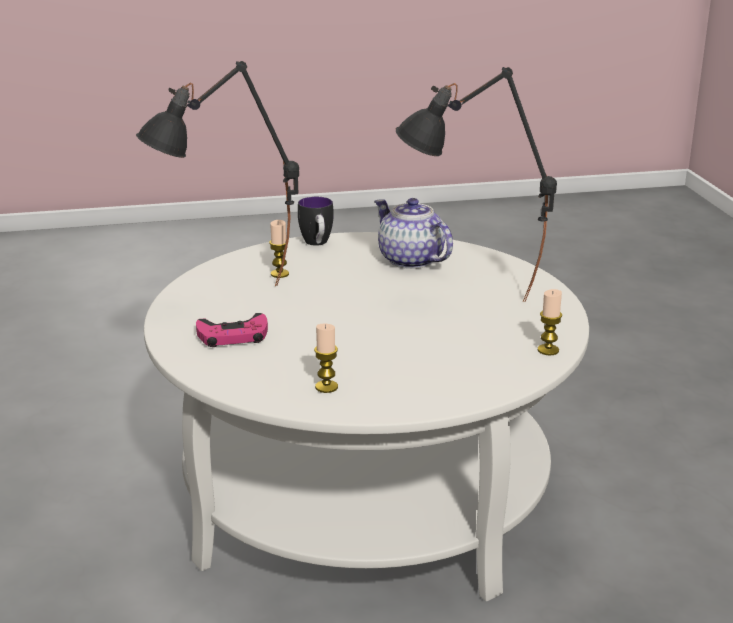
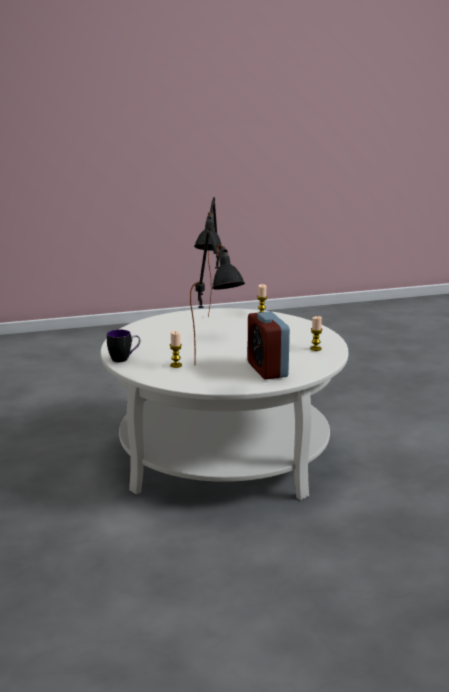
camera: 95 degrees left, 5 degrees down
(233, 336) = (267, 370): pink game controller -> alarm clock
(411, 260) = (153, 337): teapot -> none

